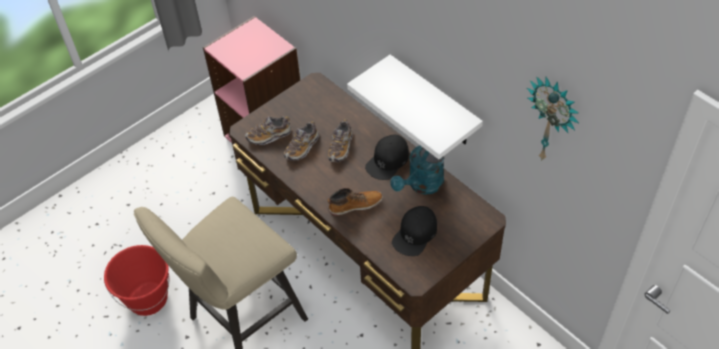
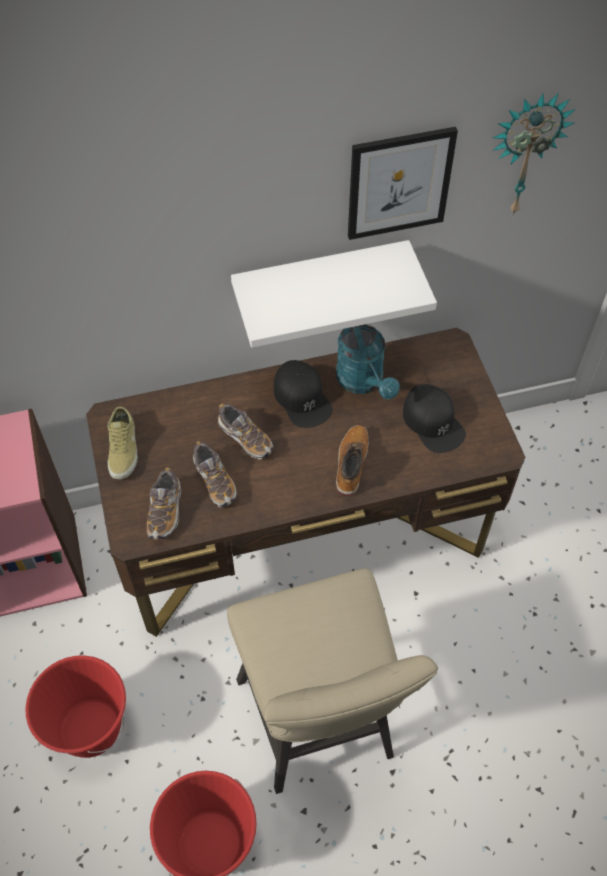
camera: 65 degrees left, 5 degrees up
(185, 212) = (90, 728): none -> red bucket
(298, 99) = (124, 449): none -> beige shoe
(477, 74) = (399, 183): none -> picture

